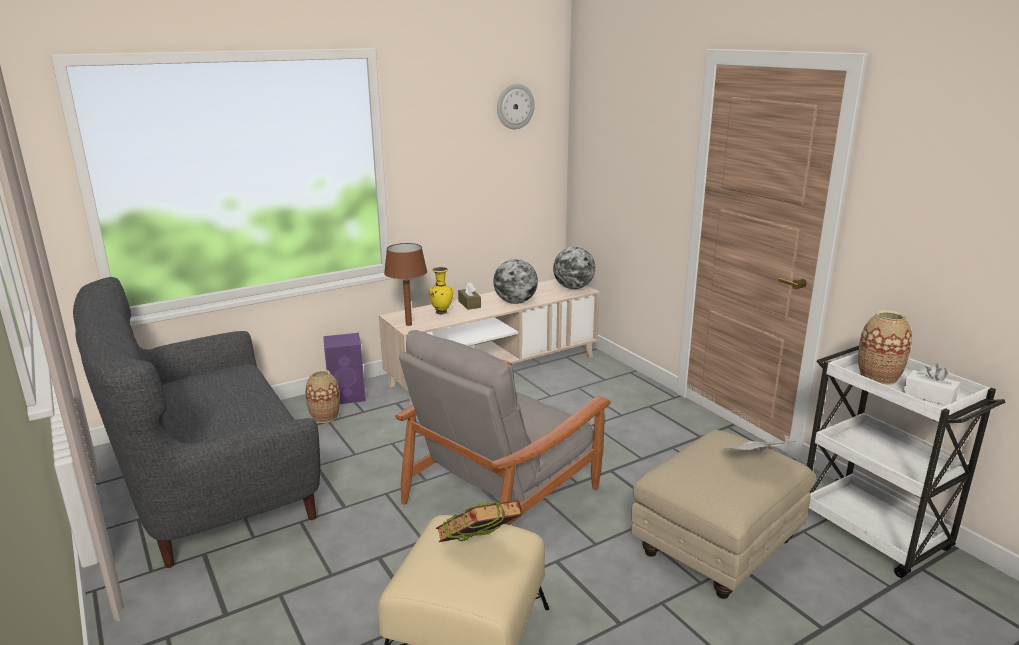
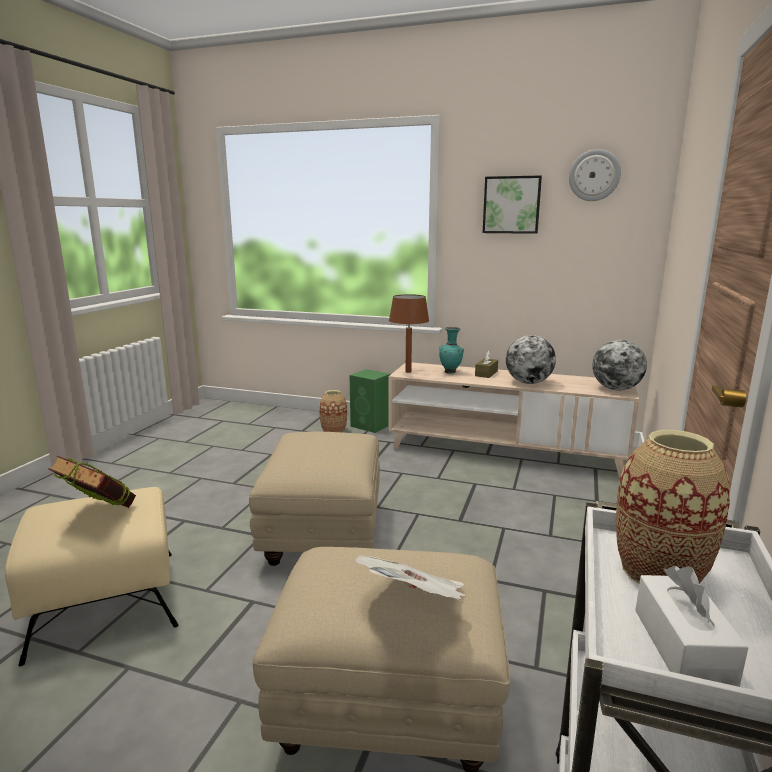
camera: 50 degrees right, 5 degrees down
(210, 486) = (210, 439): grey sofa -> none
(348, 396) = (371, 426): purple speaker -> green speaker
(441, 312) = (451, 372): yellow vase -> turquoise vase
(452, 137) = (511, 205): none -> picture
(503, 495) = (323, 533): grey armchair -> beige ottoman

